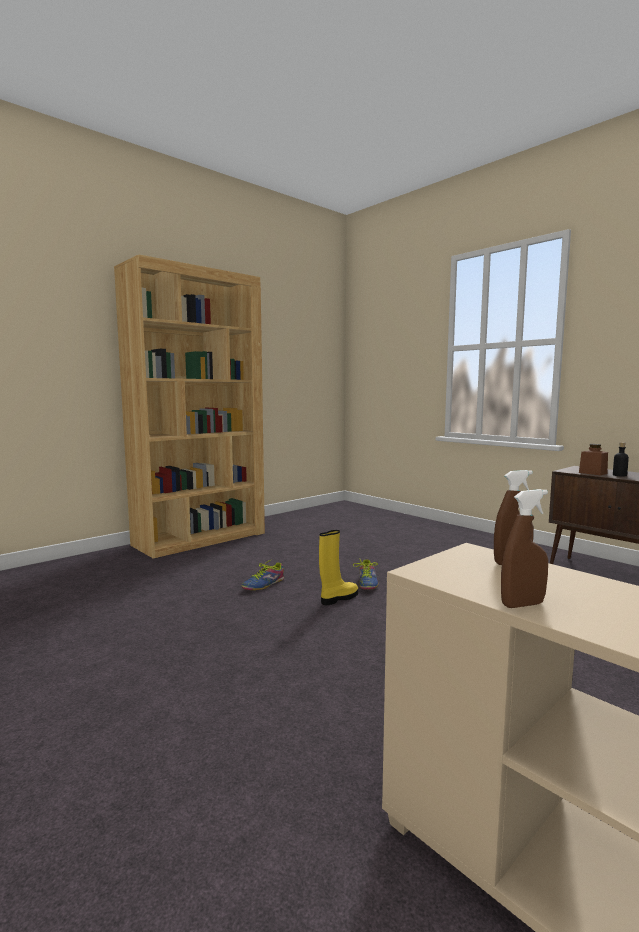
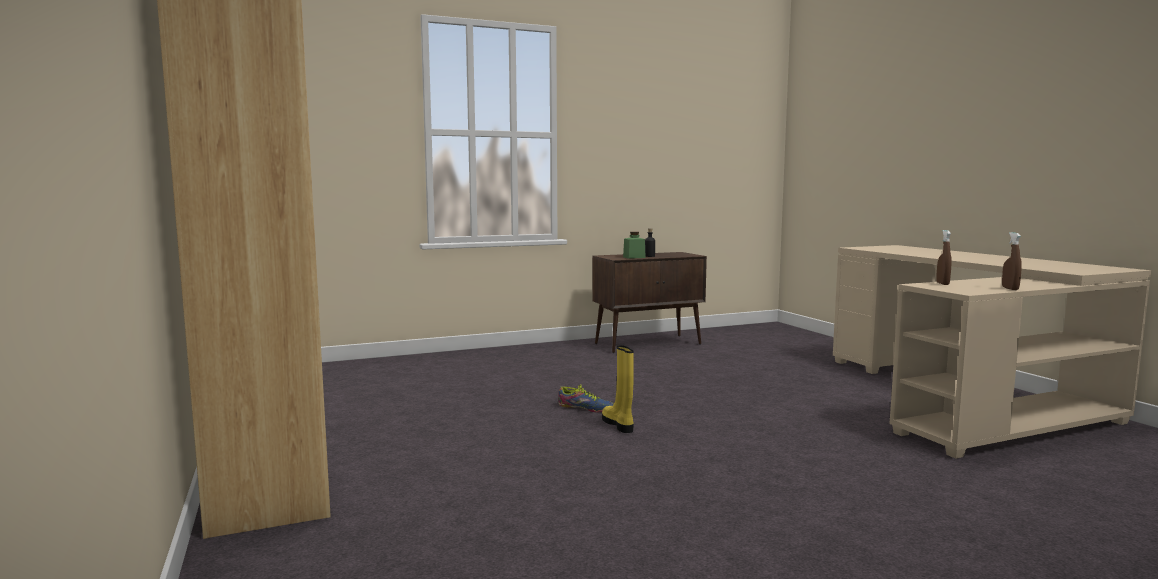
camera: 70 degrees left, 0 degrees up
(264, 584) = (545, 451): shoe -> none
(593, 473) = (634, 257): brown jar -> green jar

